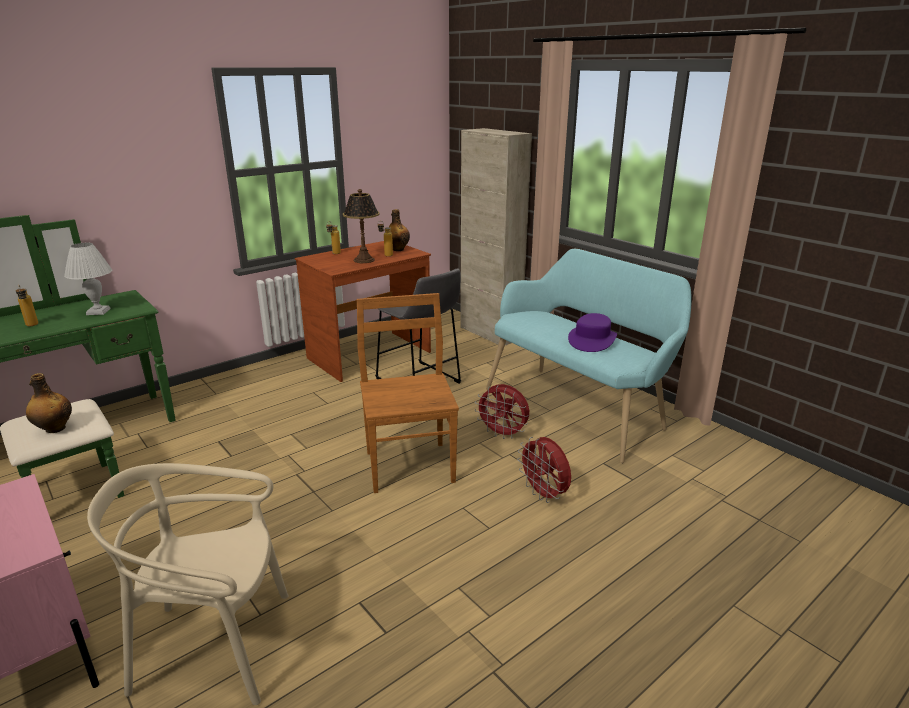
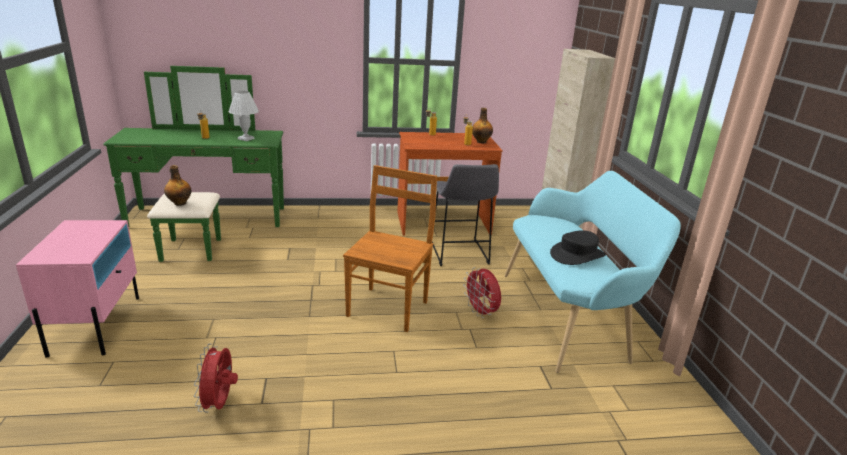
camera: 30 degrees right, 0 degrees up
(214, 646) = (170, 363): beige chair -> none
(364, 260) = (444, 144): table lamp -> none
(544, 494) = (463, 368): red fan -> red fan (220, 404)
(592, 340) = (577, 255): purple hat -> black hat

